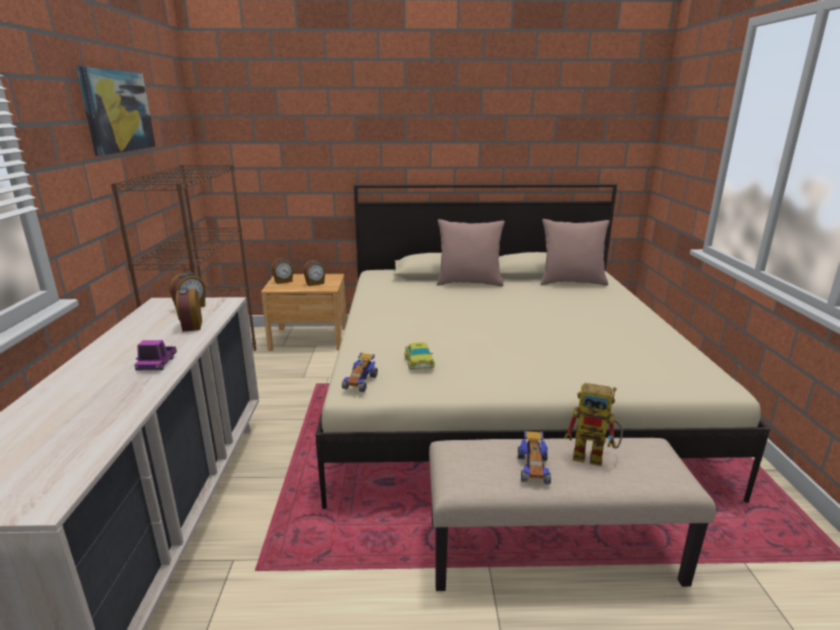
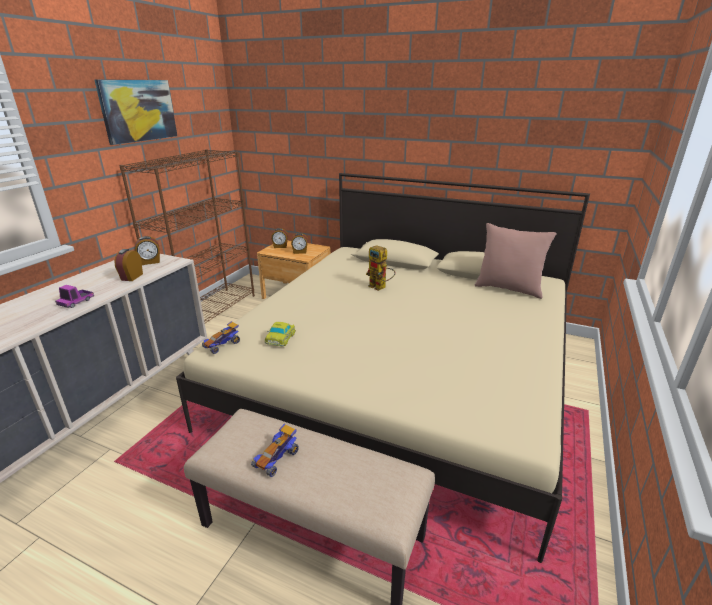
camera: 25 degrees right, 5 degrees up
(469, 283) = (411, 273): pink pillow -> none
(595, 457) = (338, 466): toy robot -> toy robot (380, 287)

